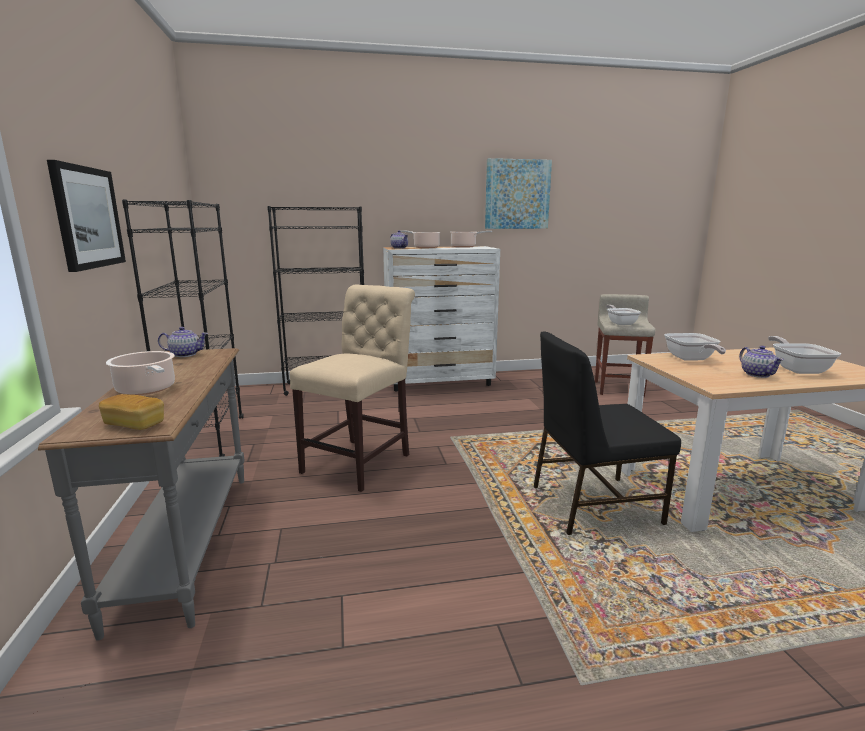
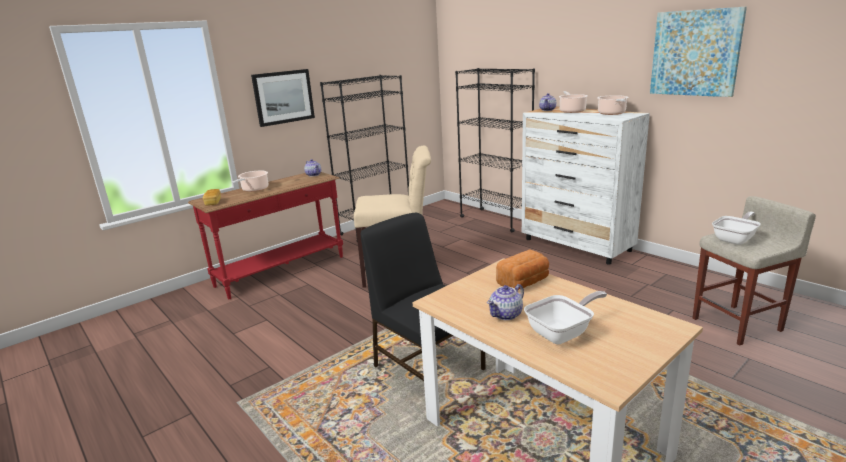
camera: 60 degrees right, 5 degrees up
(190, 542) = (282, 271): grey console table -> red console table
(691, 359) = (524, 282): frying pan -> bread

